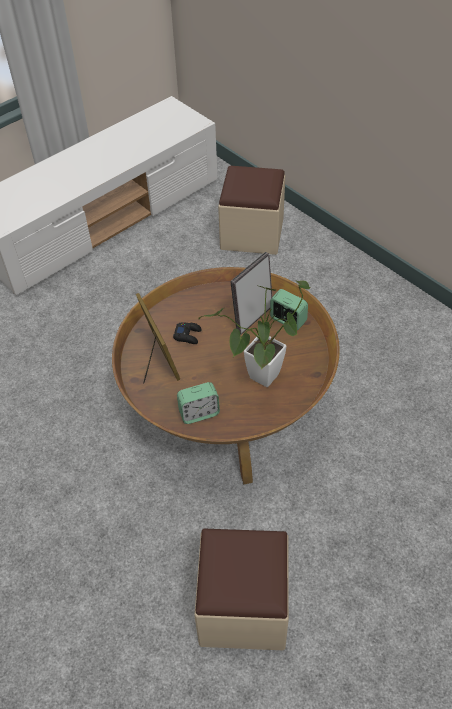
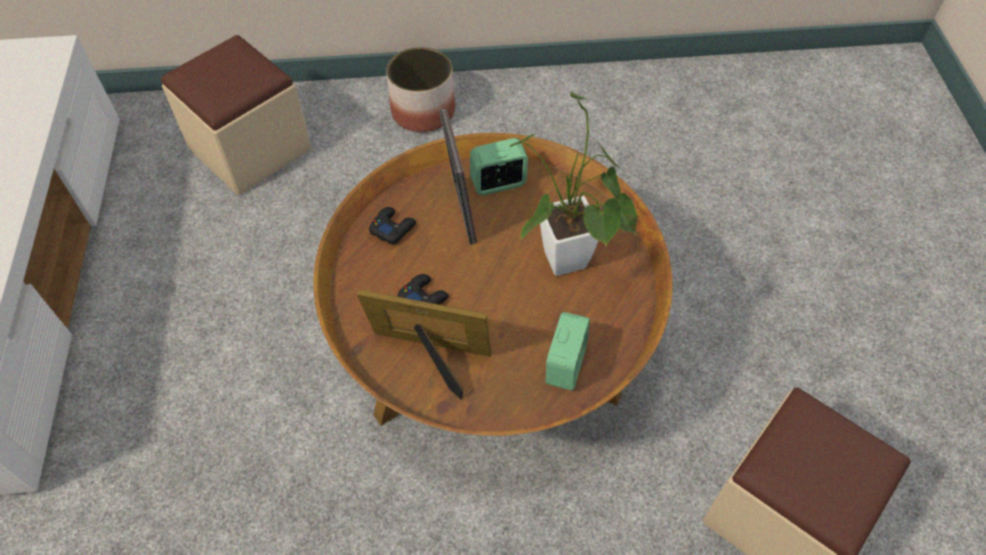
camera: 55 degrees left, 5 degrees up
(217, 299) = (392, 228): none -> black game controller
(351, 280) = (423, 112): none -> planter

